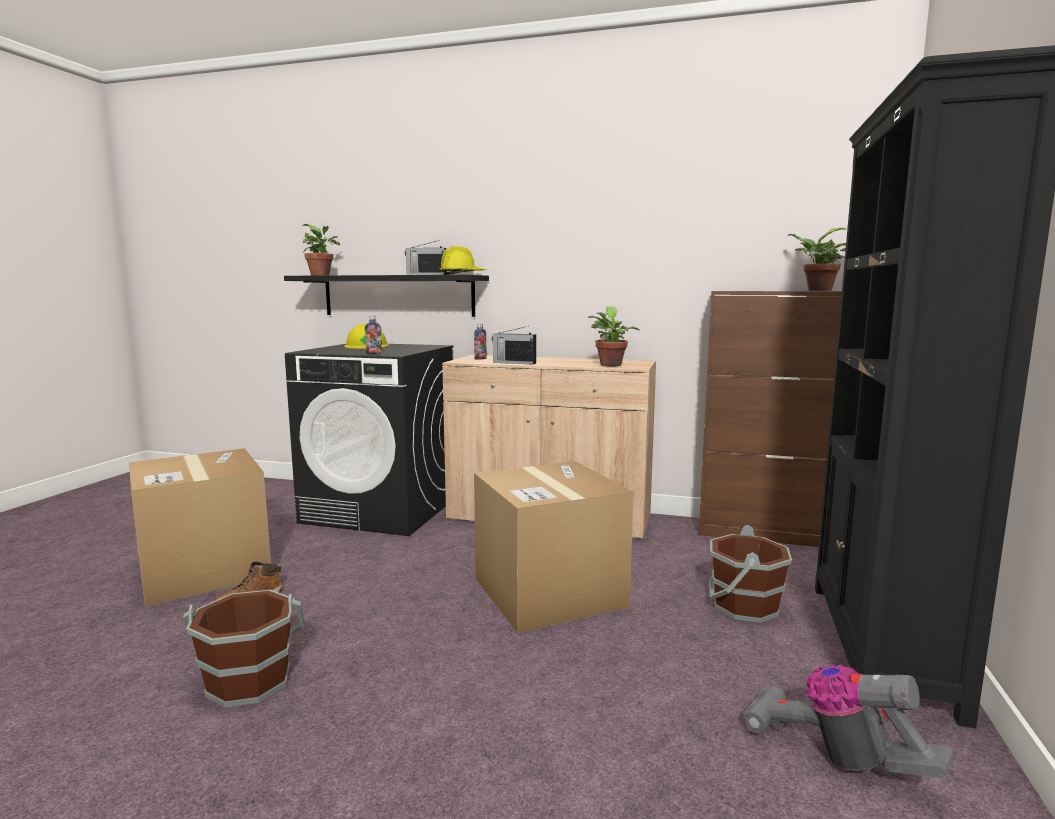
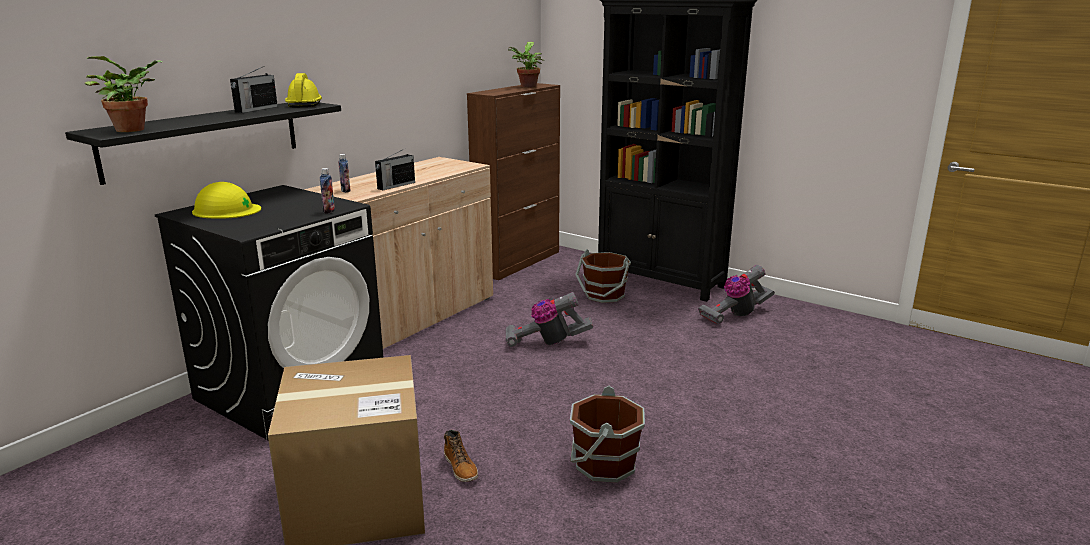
camera: 70 degrees left, 10 degrees up
(549, 592) = (547, 342): cardboard box -> vacuum cleaner
(610, 365) = (455, 168): potted plant -> none

